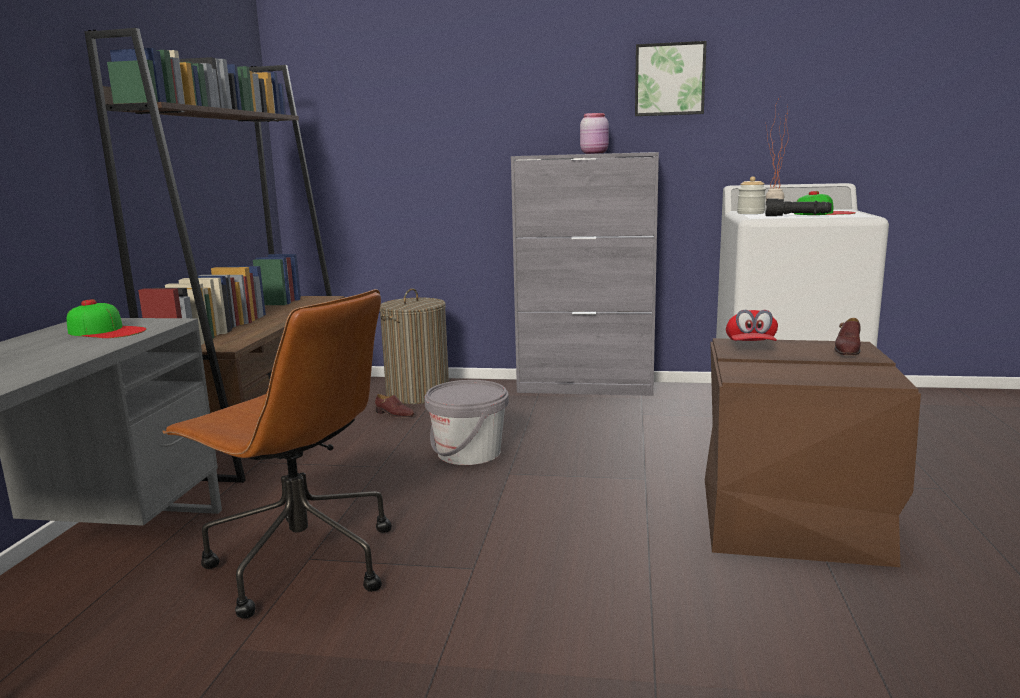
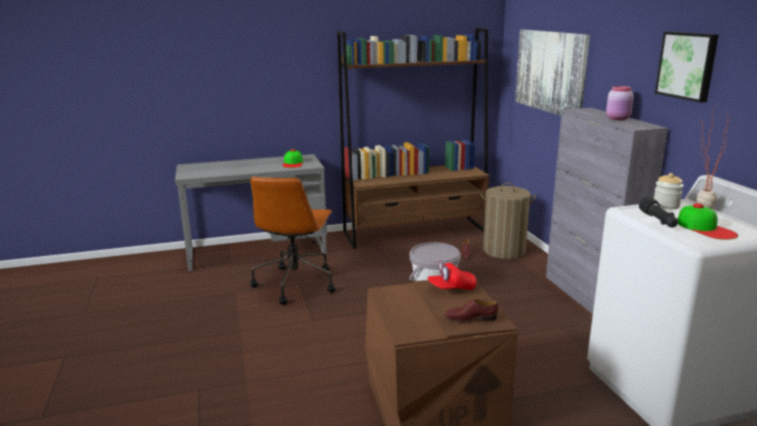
camera: 65 degrees right, 5 degrees up
(411, 124) = (550, 71): none -> picture

